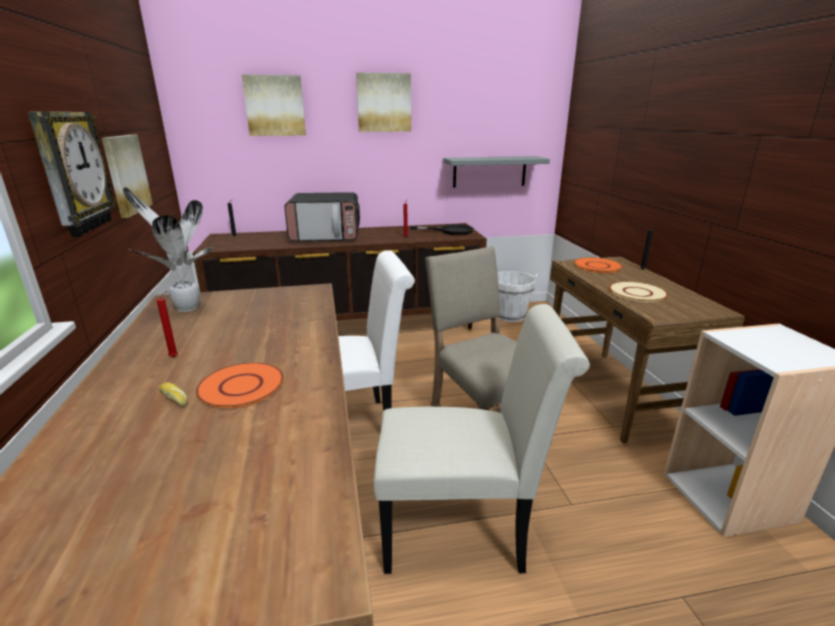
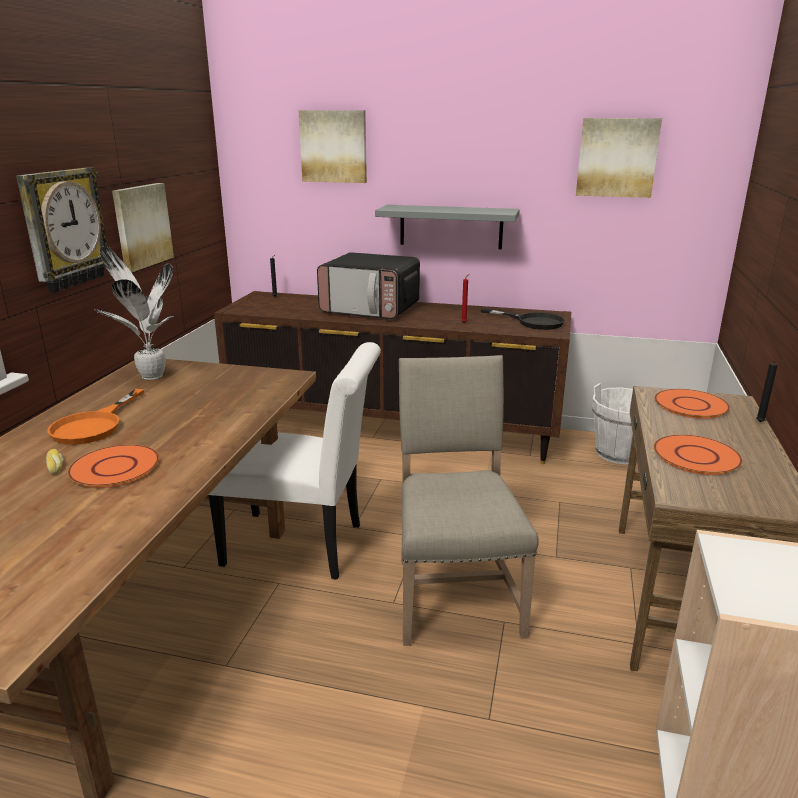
camera: 25 degrees right, 0 degrees up
(175, 356) = (94, 425): red candle -> orange frying pan
(384, 103) = (466, 144): picture -> picture (617, 157)
(463, 528) = (338, 697): white chair -> none
(489, 171) = (613, 242): grey shelf -> grey shelf (451, 226)
(637, 293) = (696, 456): beige plate -> orange plate

